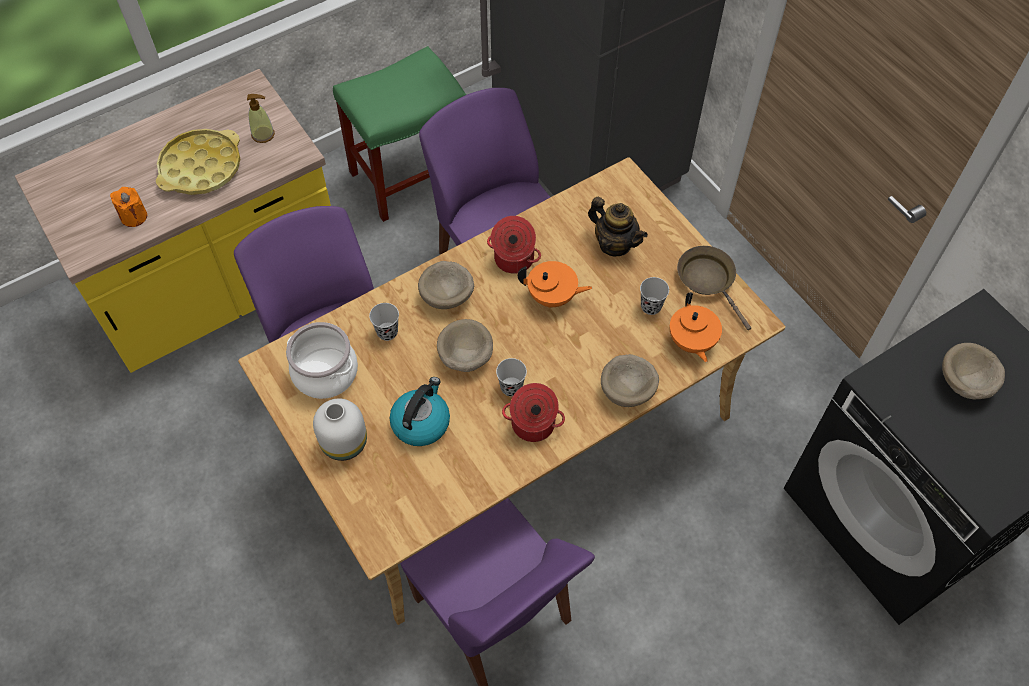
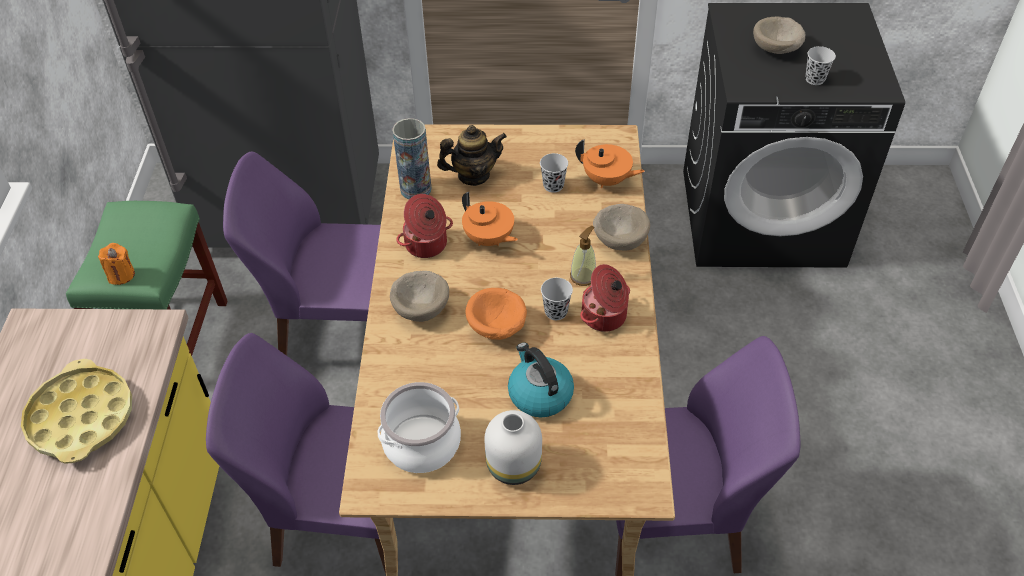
camera: 55 degrees left, 10 degrees down
(134, 216) = (77, 512): orange candle -> orange candle (121, 275)
(263, 134) = (101, 344): soap dispenser -> soap dispenser (583, 276)
(387, 332) = (420, 372): black cup -> black cup (815, 79)
(465, 356) = (497, 328): beige bowl -> orange bowl
(552, 297) = (489, 239): orange teapot -> orange teapot turned 90 degrees clockwise
(566, 215) = (415, 189): none -> vase
(708, 281) = (559, 142): brown frying pan -> none

